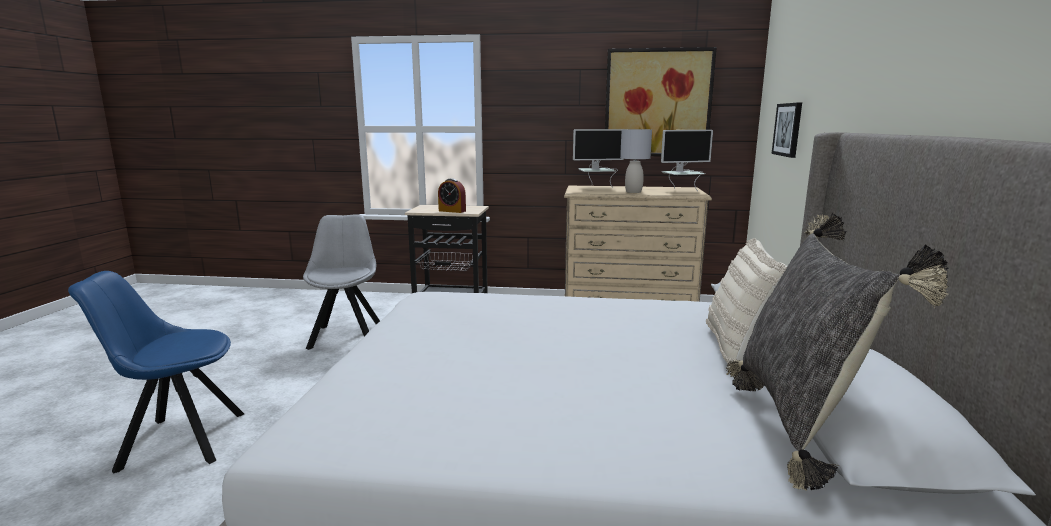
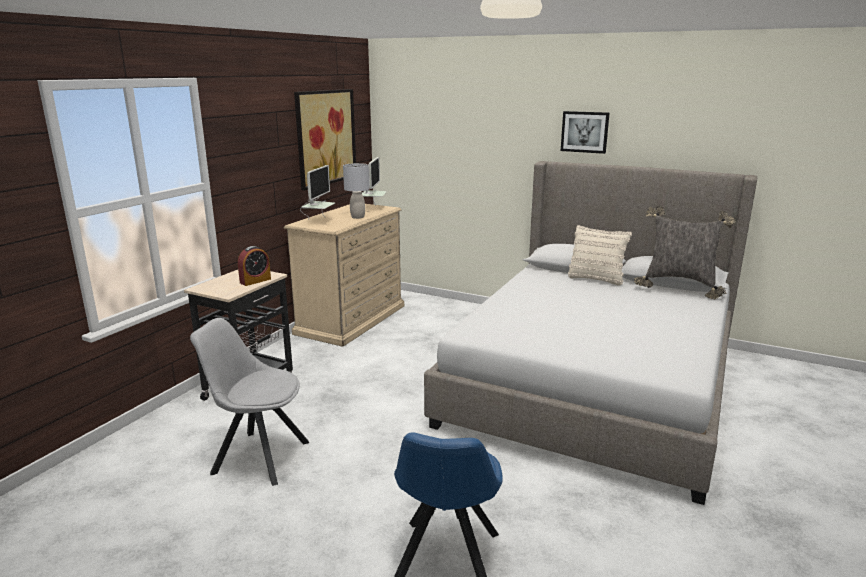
camera: 70 degrees left, 5 degrees up
(788, 129) = (436, 153): picture -> picture (584, 132)

